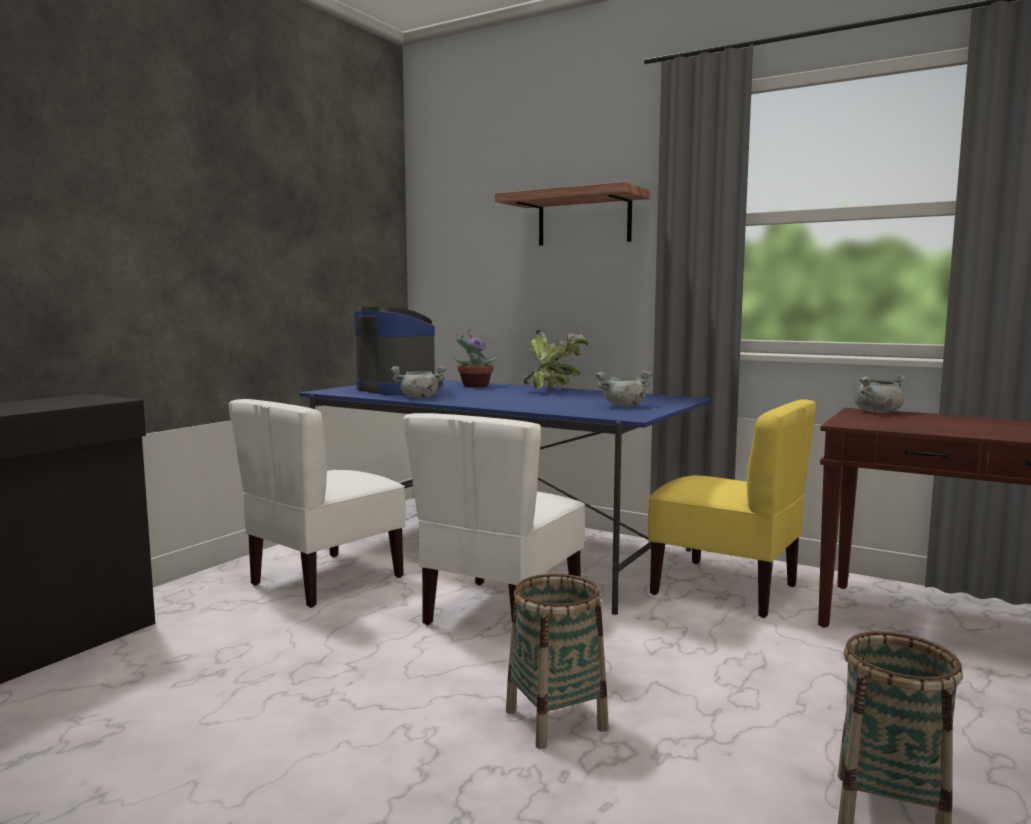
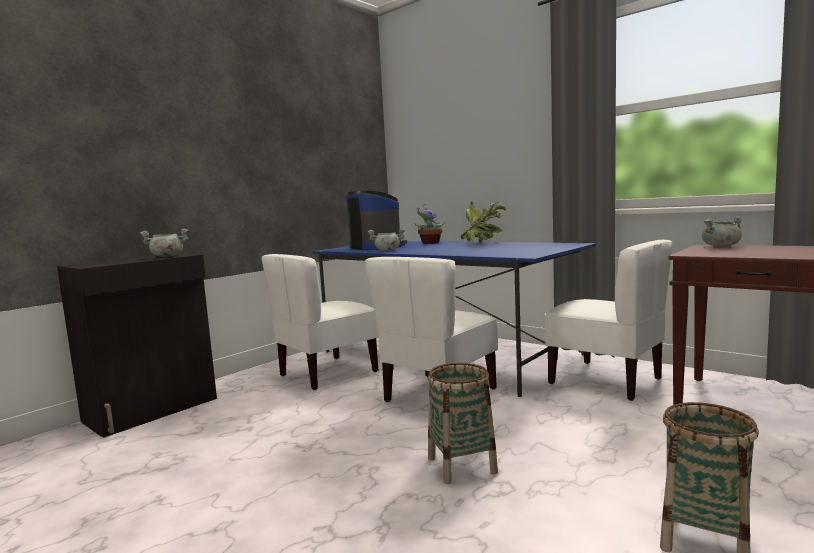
camera: 10 degrees right, 0 degrees up
(584, 219) = (501, 122): shelf -> none
(624, 406) = (526, 250): grey cooking pot -> grey cooking pot (167, 256)
(725, 589) = (606, 381): yellow chair -> white chair

